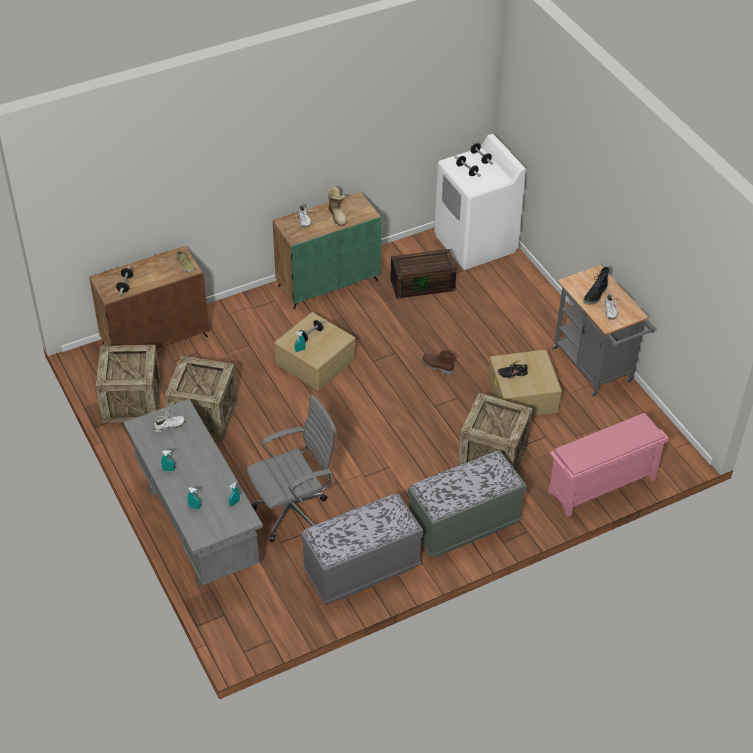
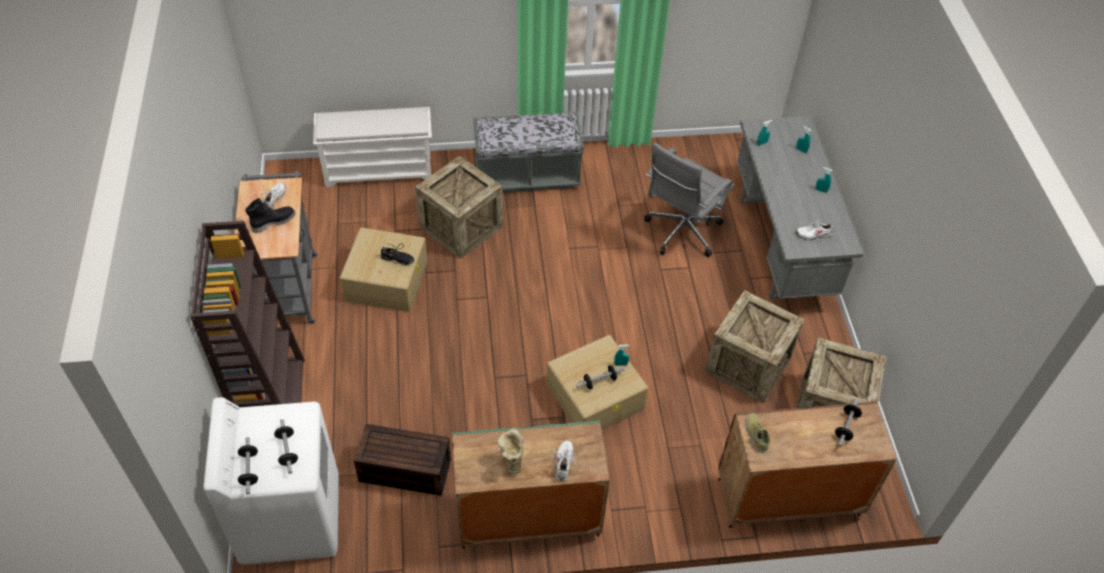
camera: 160 degrees left, 5 degrees up
(294, 511) = (680, 233): grey office chair -> grey office chair turned 45 degrees counterclockwise
(361, 570) = (637, 167): grey bench -> none
(437, 367) = (457, 343): brown boot -> none
(537, 295) = (274, 402): none -> brown bookcase
(601, 486) = (379, 170): pink shoe rack -> white shoe rack

